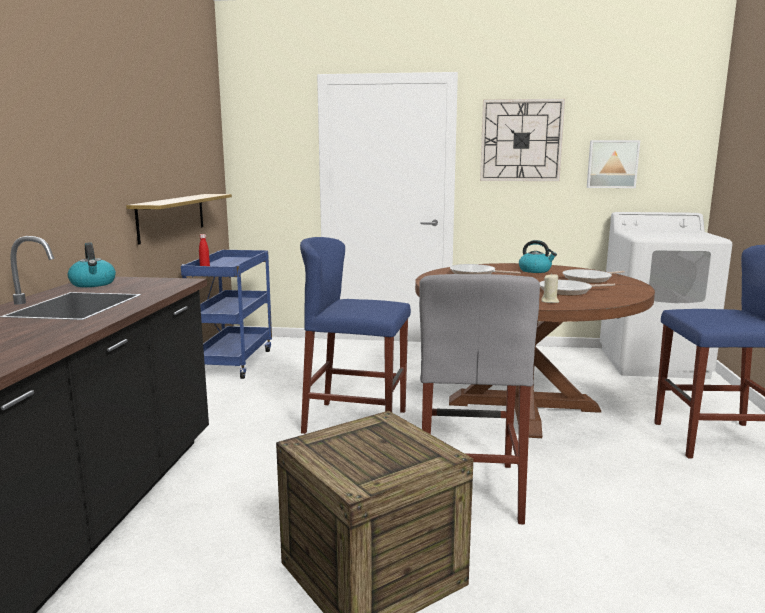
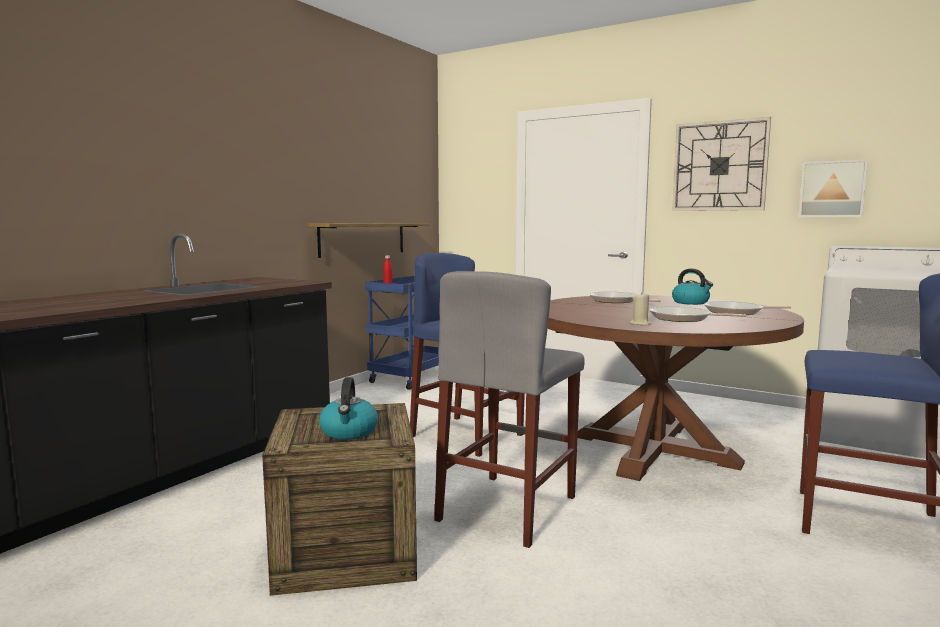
camera: 25 degrees right, 5 degrees down
(93, 284) = (246, 280): kettle -> kettle (349, 432)

